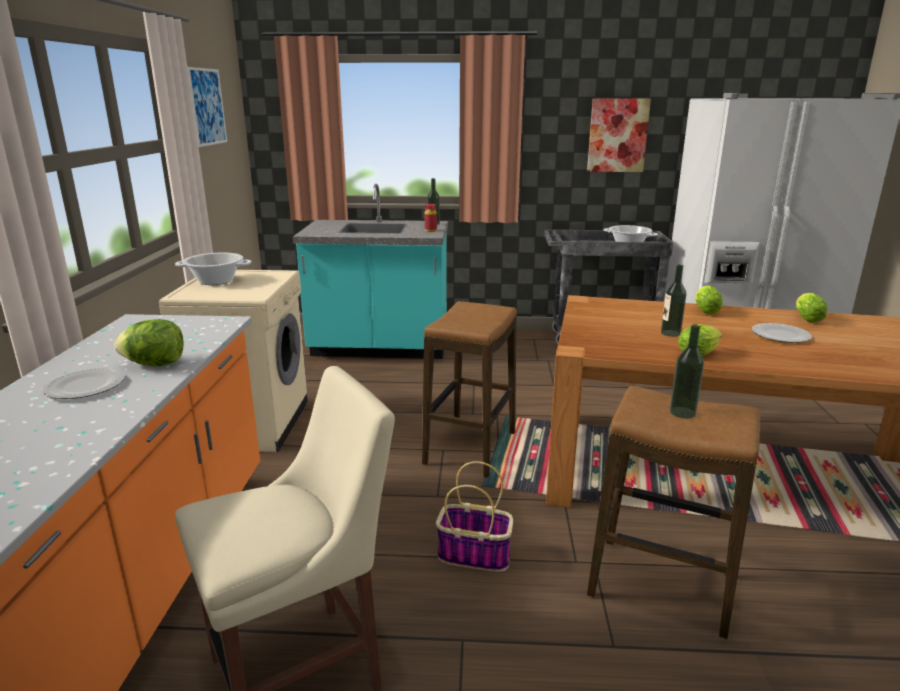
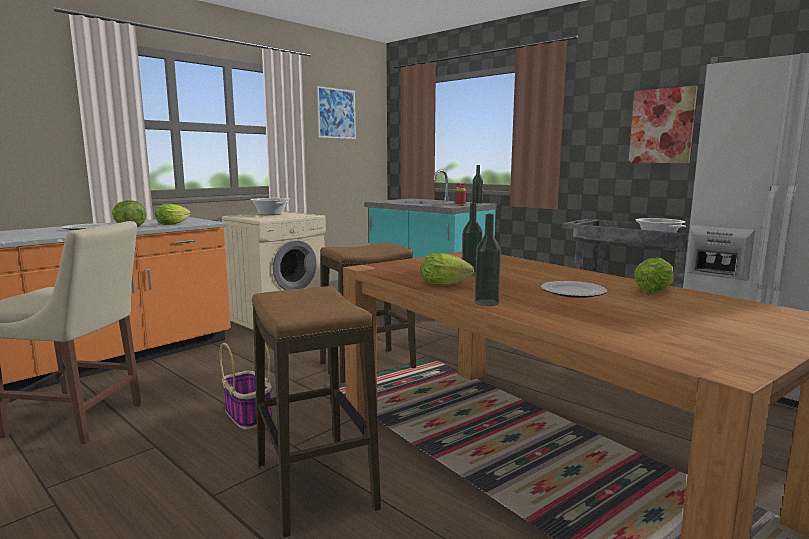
camera: 40 degrees right, 10 degrees down
(682, 412) = (310, 302): bottle -> bottle (486, 302)
(705, 310) = (561, 270): lettuce -> lettuce (174, 224)

